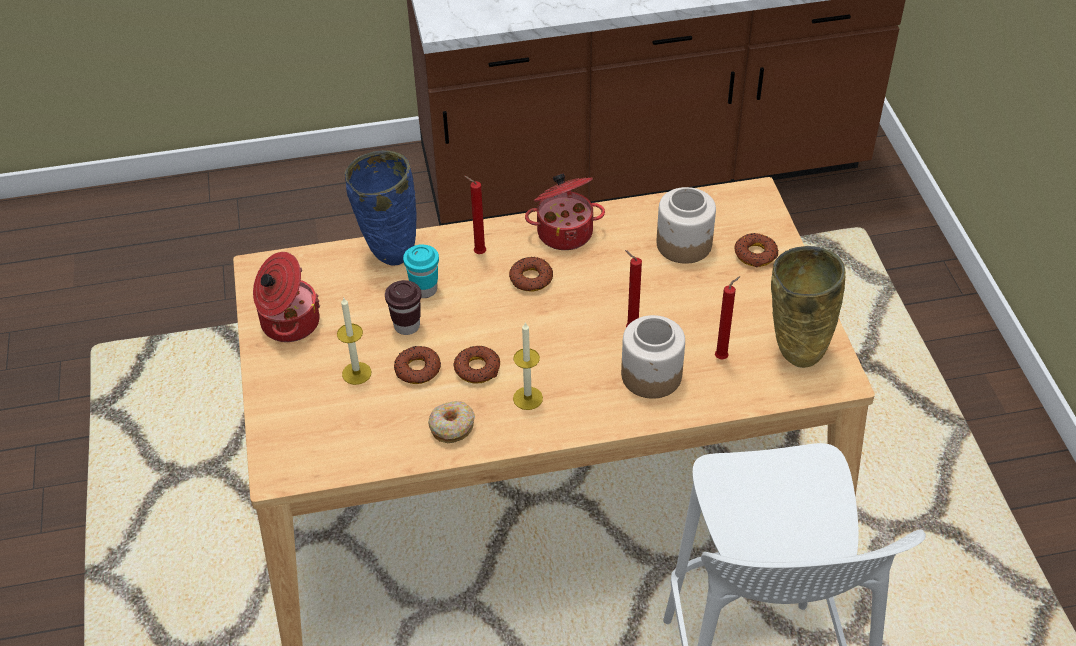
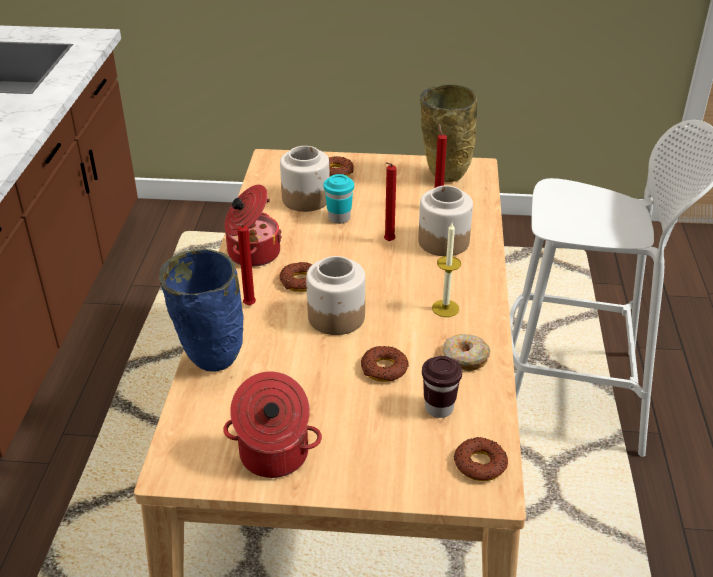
camera: 75 degrees left, 10 degrees down
(356, 373) = (372, 412): candle -> none
(407, 326) = (322, 367): brown cup -> brown cup (439, 408)
(424, 290) = (278, 348): turquoise cup -> turquoise cup (339, 218)
(477, 369) = (399, 331): donut -> donut (480, 464)
(483, 317) = (335, 317): none -> jar

